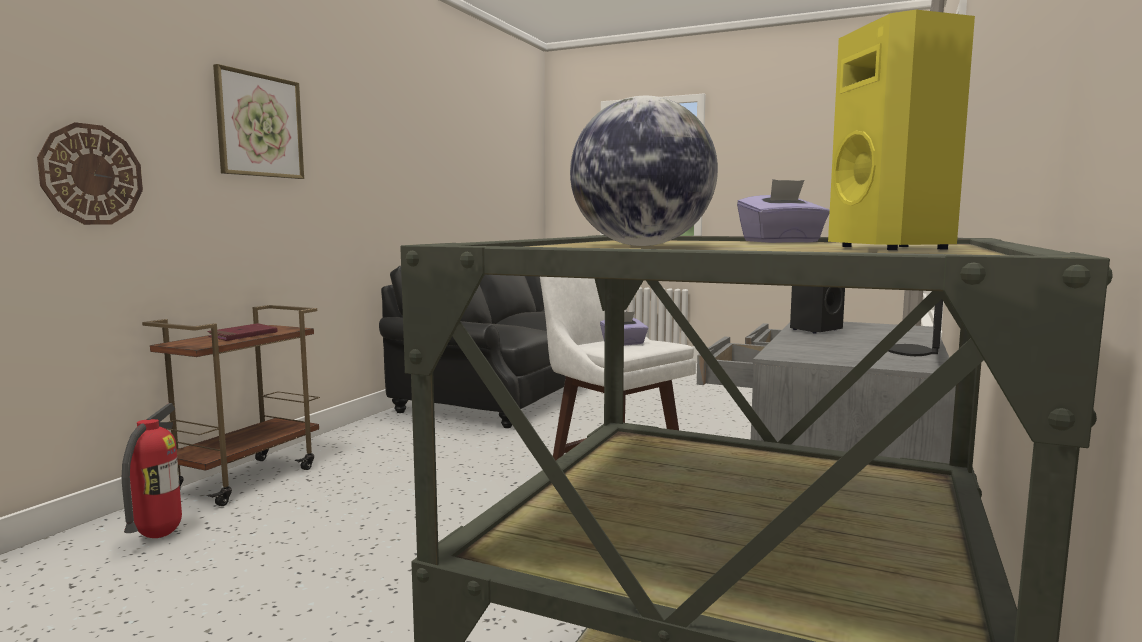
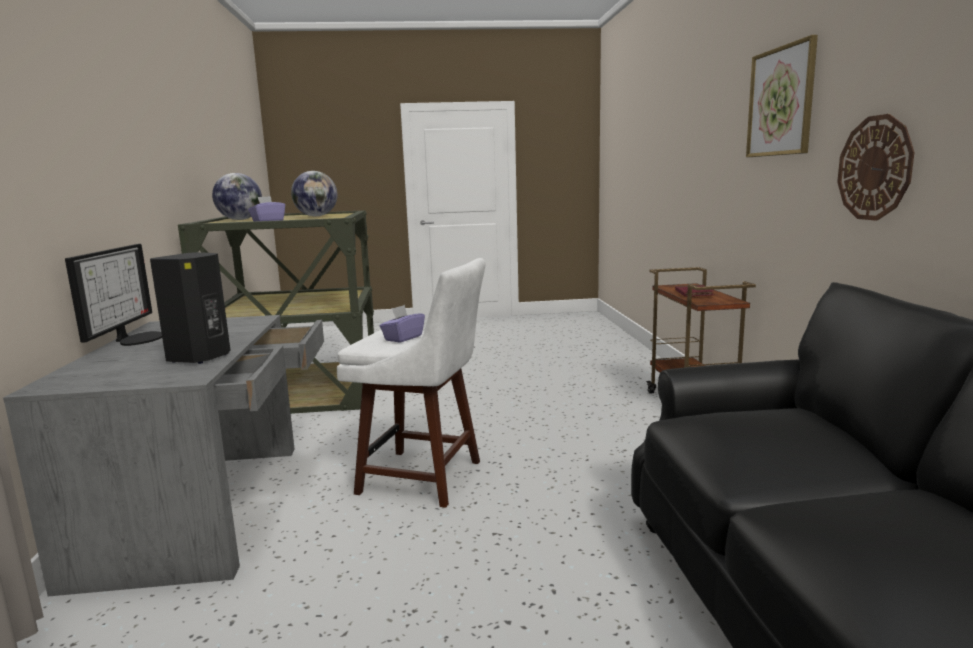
camera: 150 degrees right, 5 degrees up
(91, 174) = (701, 167): wall clock -> wall clock (874, 168)
(158, 536) = (630, 378): fire extinguisher -> none
(894, 248) = (240, 219): yellow speaker -> globe

